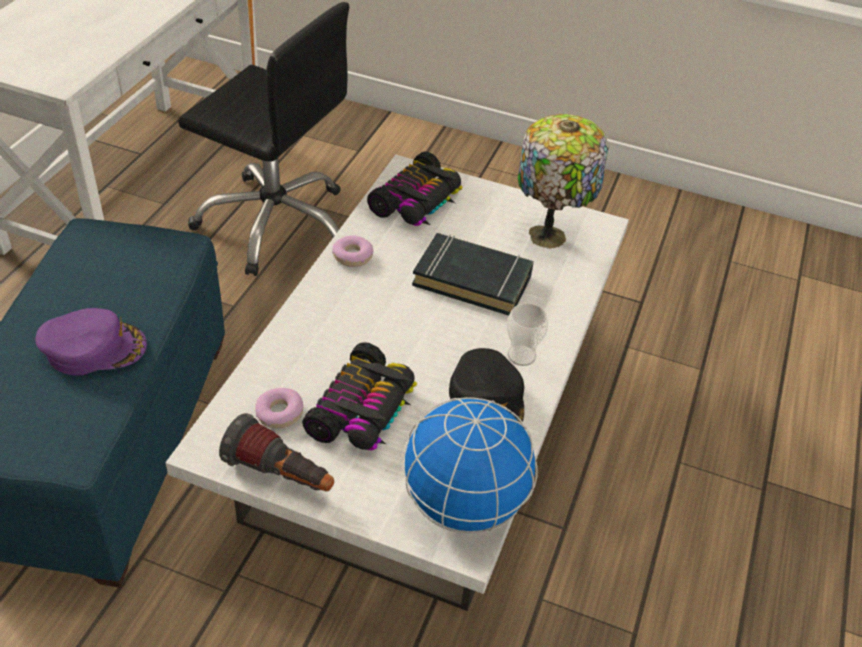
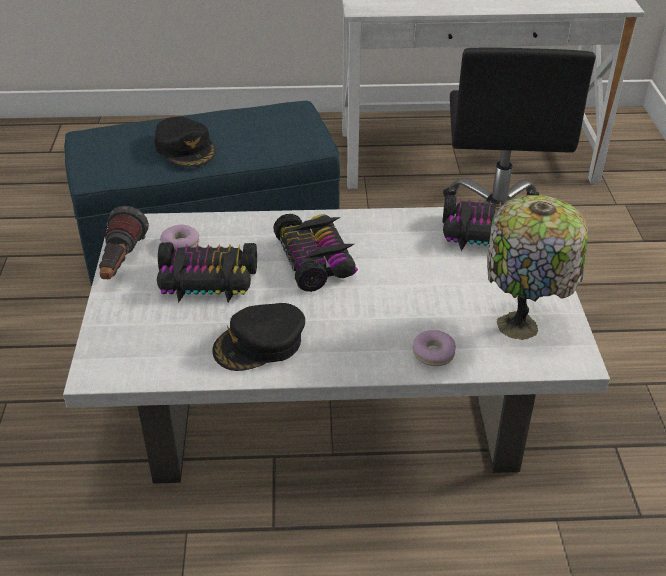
camera: 70 degrees right, 5 degrees down
(94, 348) = (186, 148): purple cap -> black cap
(352, 256) = (379, 223): donut -> donut (433, 353)
(382, 319) = (316, 260): none -> toy car
(463, 503) = (137, 360): globe -> none
(472, 280) = (408, 295): black book -> none
(521, 355) = (330, 350): cup -> none

